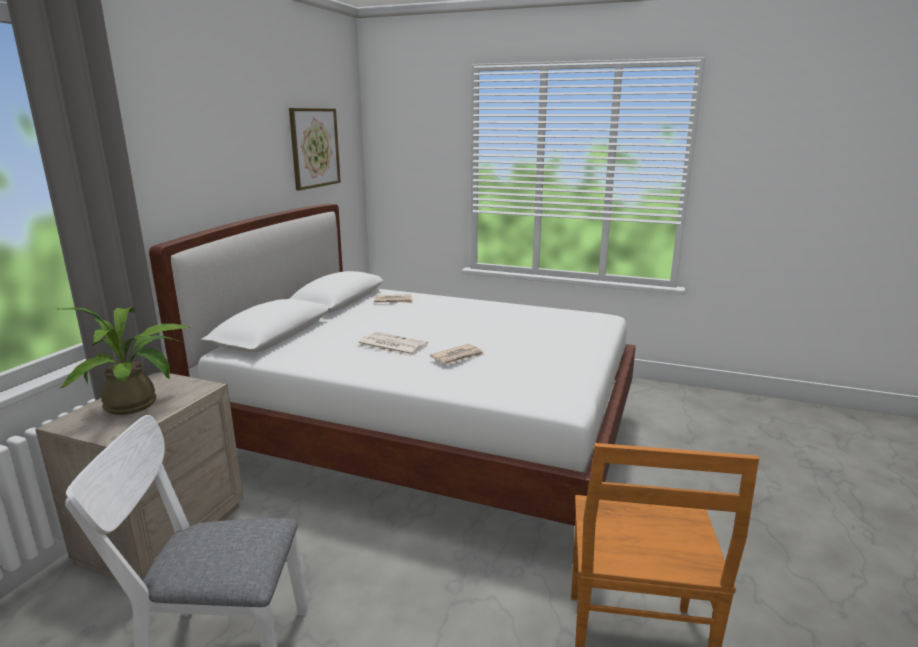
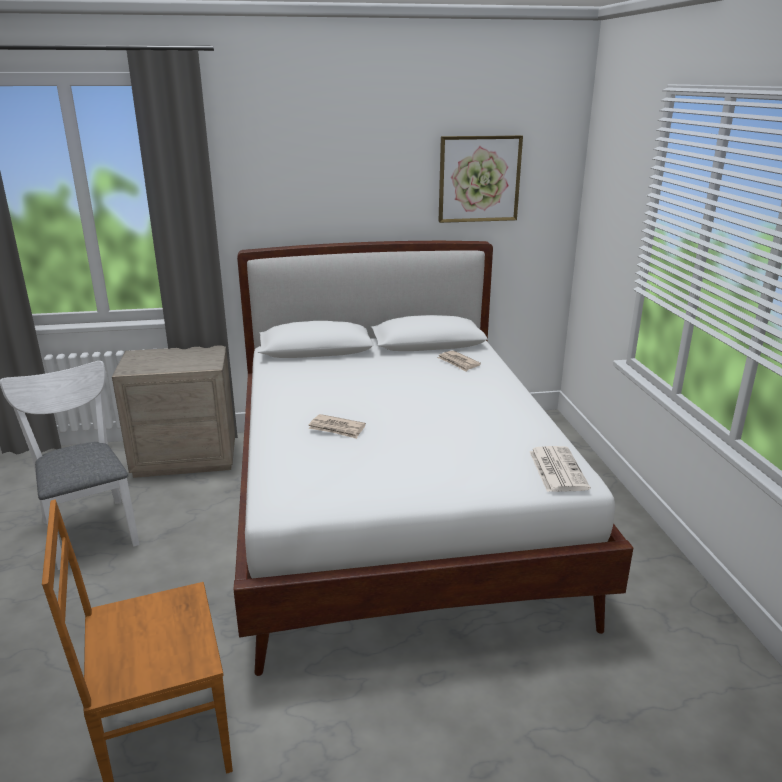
camera: 60 degrees right, 5 degrees up
(137, 405) = (170, 360): potted plant -> none
(391, 345) = (339, 395): newspaper -> newspaper (556, 469)

